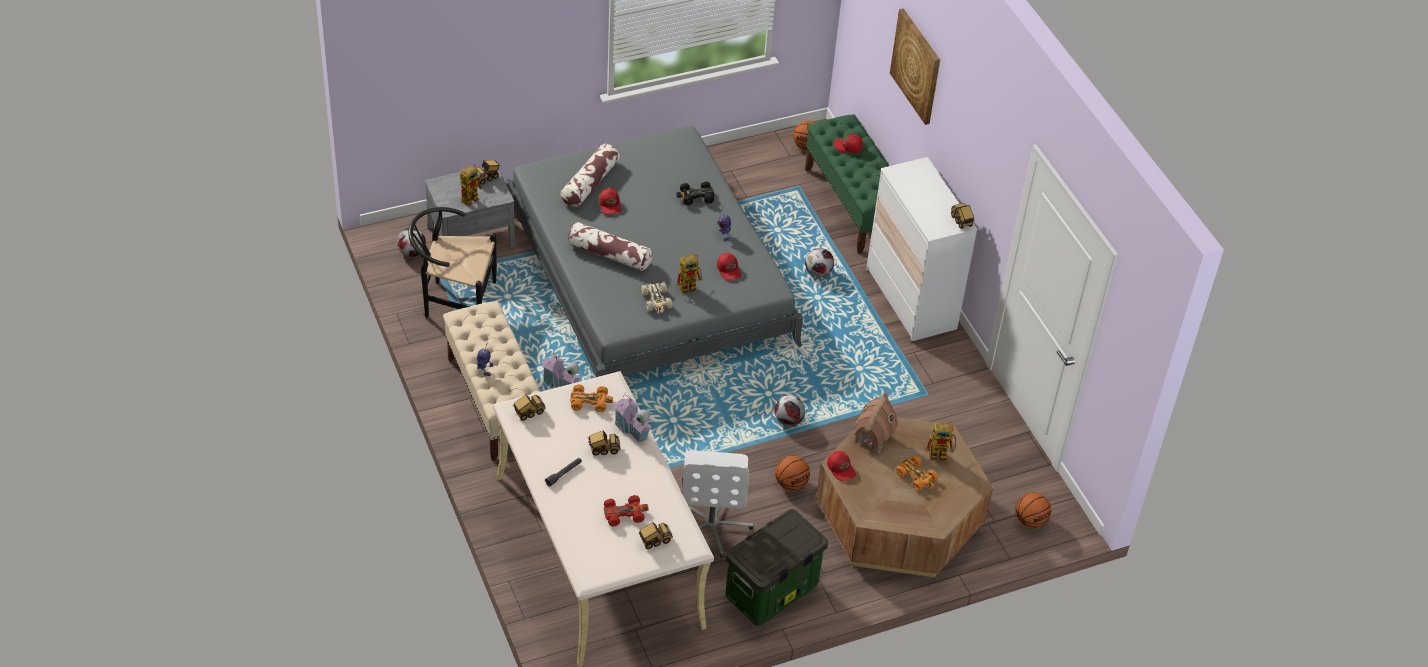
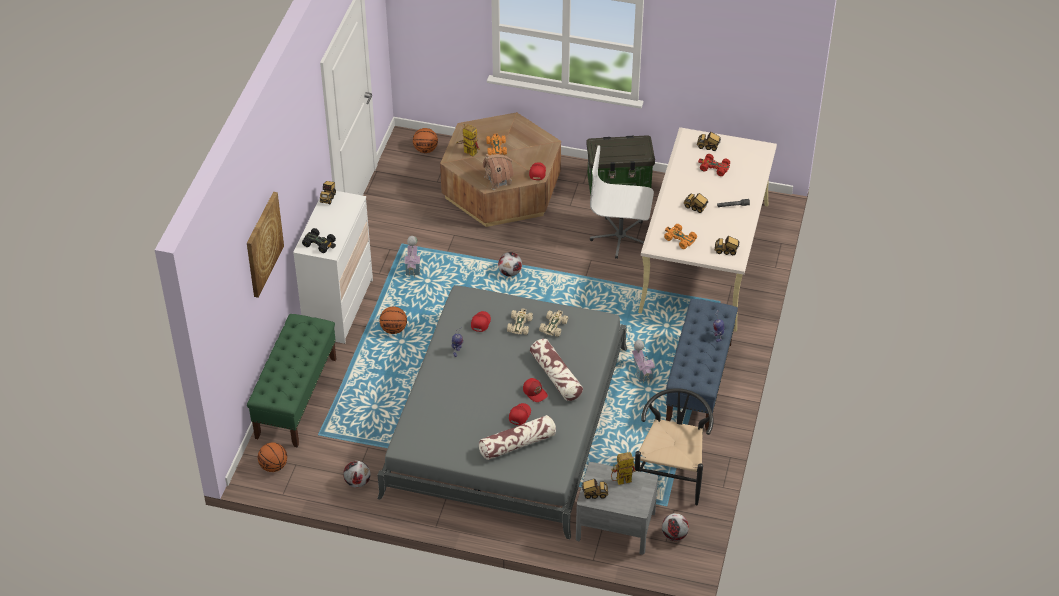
camera: 140 degrees left, 0 degrees up
(454, 302) = (672, 474): black chair -> black chair turned 120 degrees counterclockwise
(494, 401) = (699, 382): beige bench -> blue bench
(631, 429) = (667, 210): toy house -> toy house (413, 267)
(690, 286) = (519, 324): toy robot -> beige toy car
(696, 197) = (448, 389): black toy car -> black toy car (319, 243)
(711, 525) = (620, 238): white office chair -> white office chair turned 120 degrees counterclockwise
(791, 484) = (547, 236): basketball -> basketball (394, 329)
(818, 273) = (381, 359): football -> football (357, 482)
(848, 147) = (288, 372): red cap -> red cap (535, 392)

